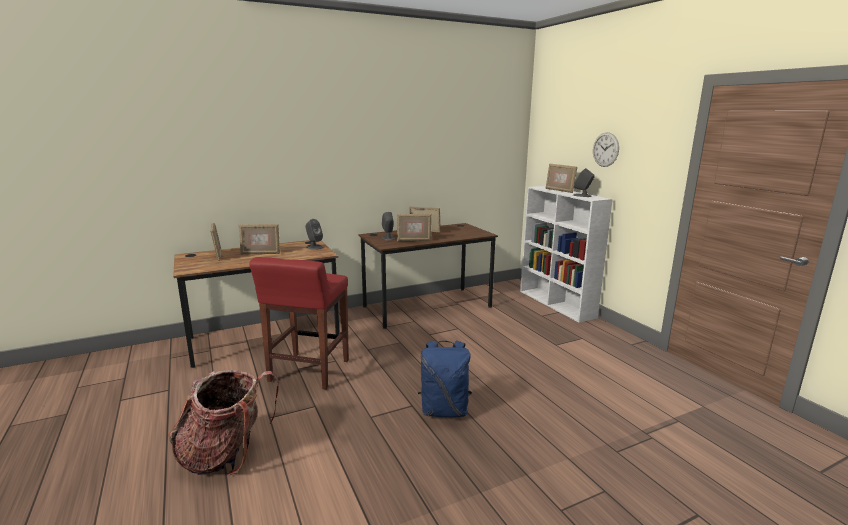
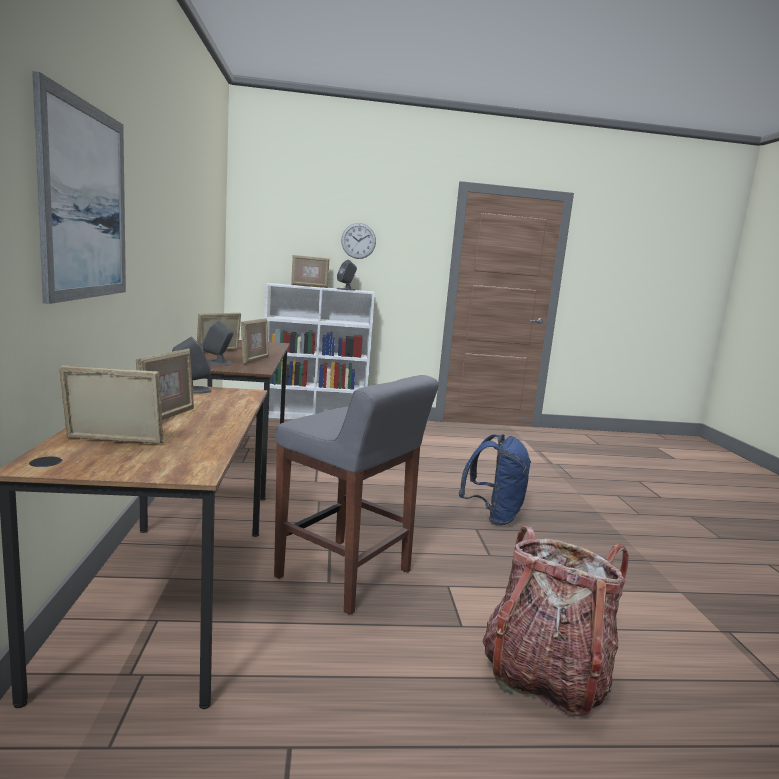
camera: 70 degrees left, 5 degrees down
(260, 155) = (85, 202): none -> picture
(308, 371) = (345, 575): red stool -> grey stool

